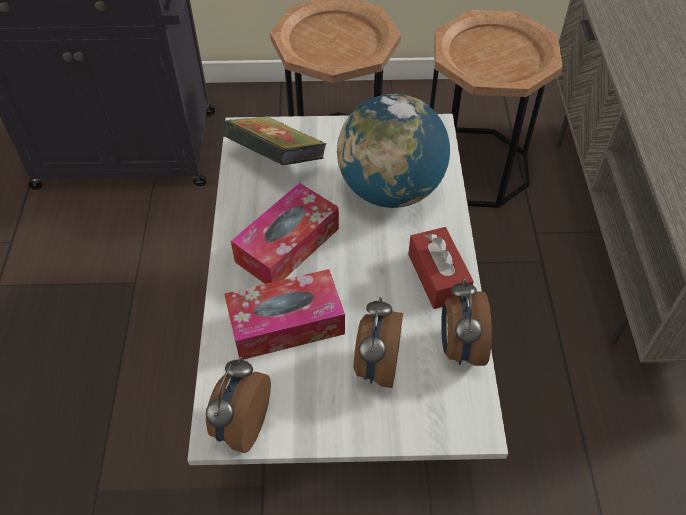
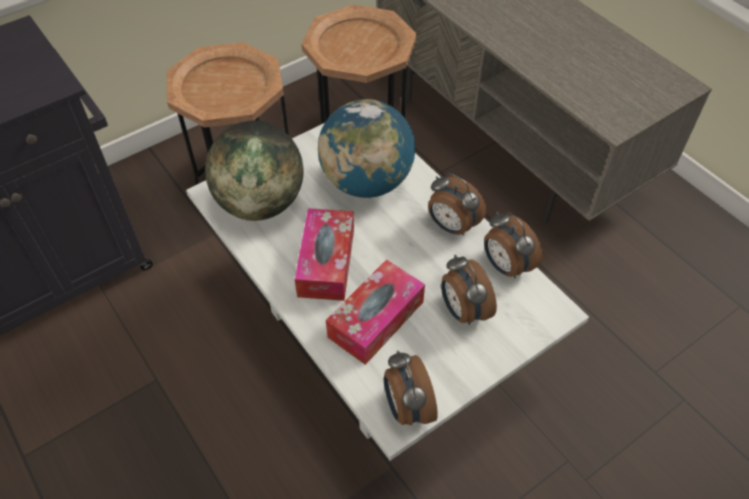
camera: 35 degrees left, 0 degrees up
(276, 160) = (260, 203): book -> globe
(438, 276) = (451, 226): red tissue box -> alarm clock

